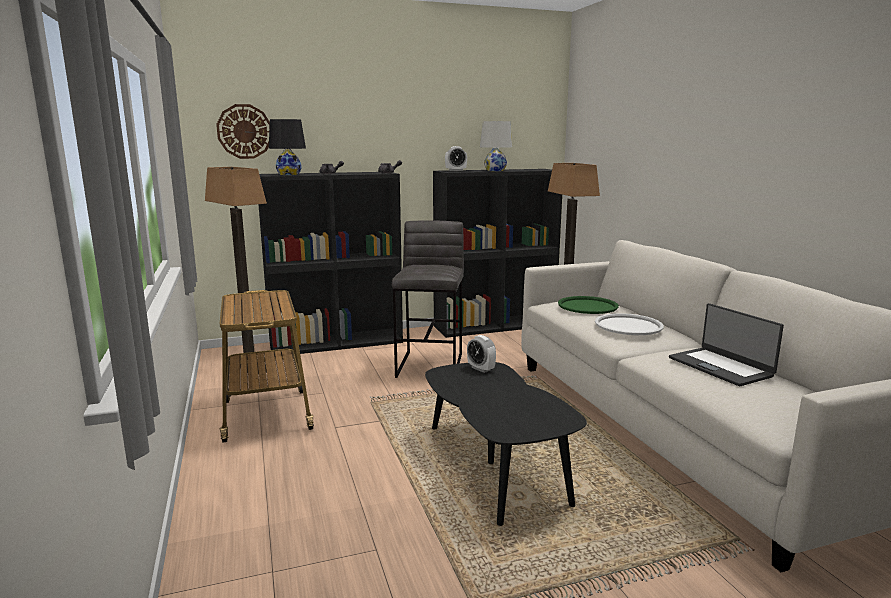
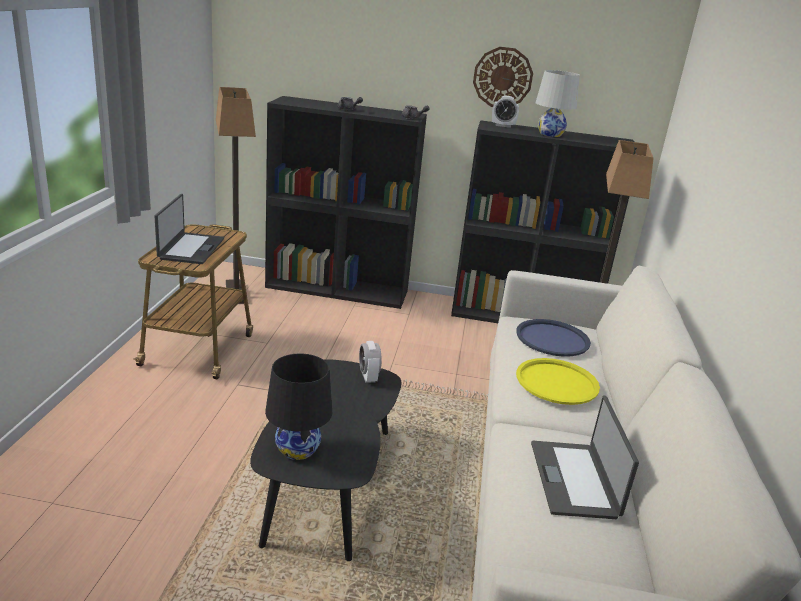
camera: 25 degrees right, 10 degrees up
(244, 131) = (277, 48): wall clock -> wall clock (502, 77)
(255, 308) = (190, 249): none -> laptop
(289, 174) = (306, 103): black table lamp -> black table lamp (297, 449)
(431, 365) = (398, 345): grey stool -> none
(587, 306) = (552, 339): green tray -> blue tray
(628, 325) = (556, 382): white tray -> yellow tray

